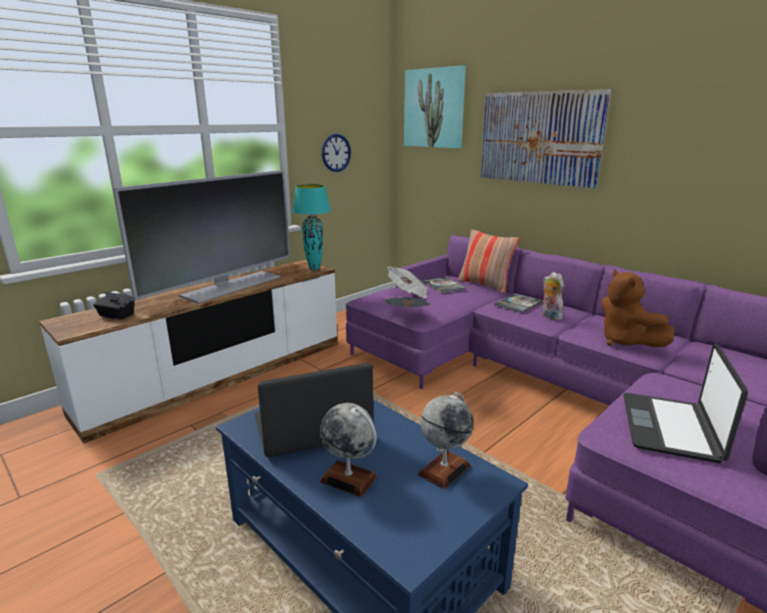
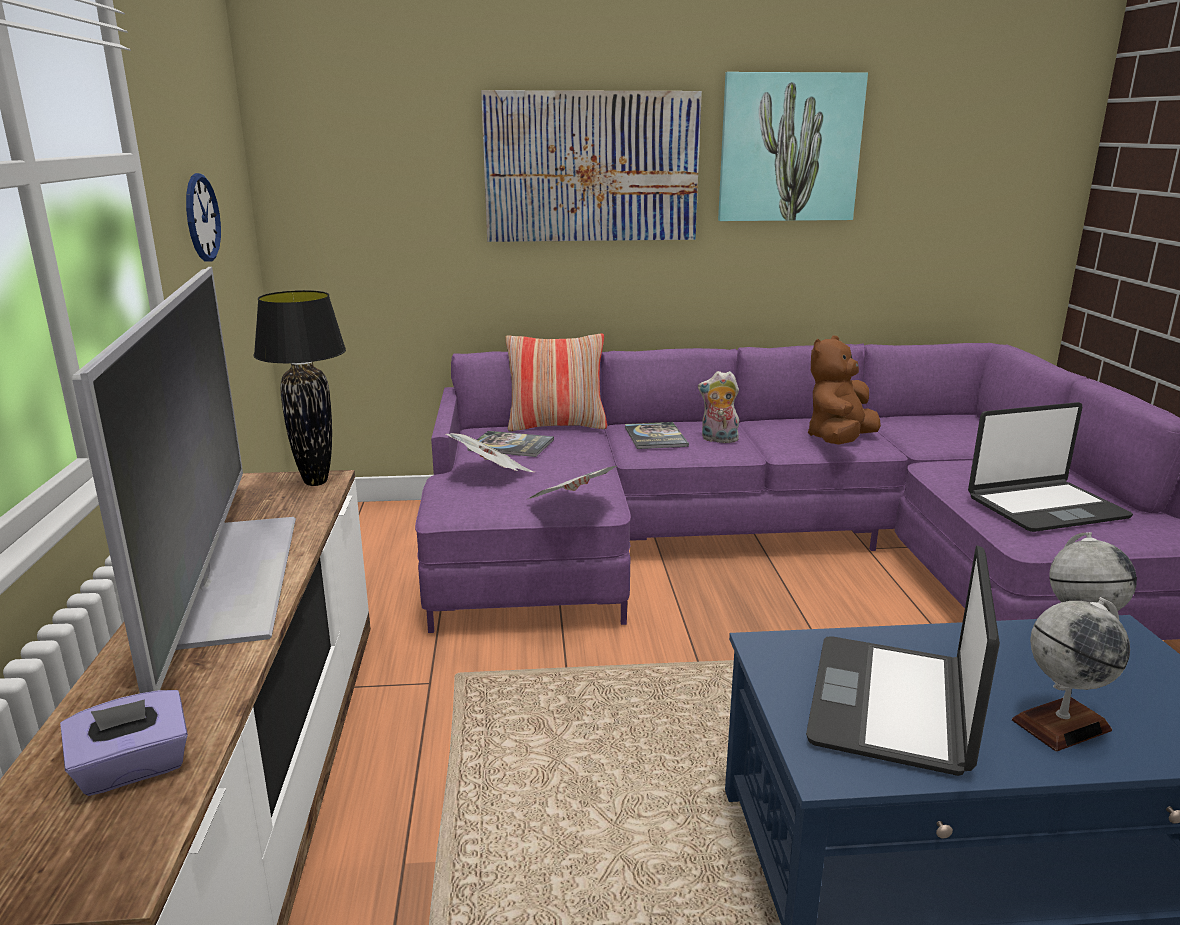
camera: 50 degrees left, 0 degrees up
(116, 315) = (133, 769): black tissue box -> purple tissue box
(314, 268) = (315, 482): turquoise table lamp -> black table lamp
(433, 108) = (355, 115): picture -> picture (789, 148)
(625, 342) = (839, 441): brown plush toy -> brown plush toy turned 105 degrees clockwise
(671, 428) = (1045, 507): laptop -> laptop turned 75 degrees counterclockwise

